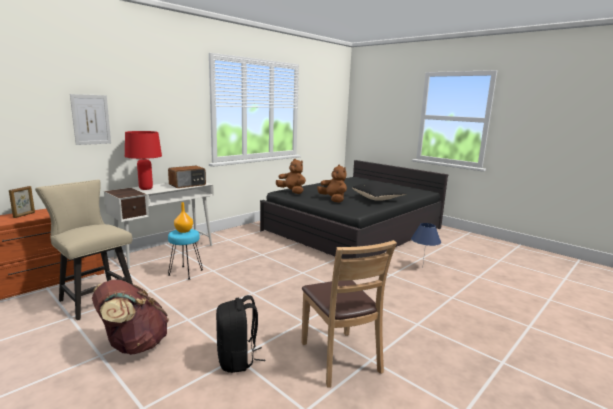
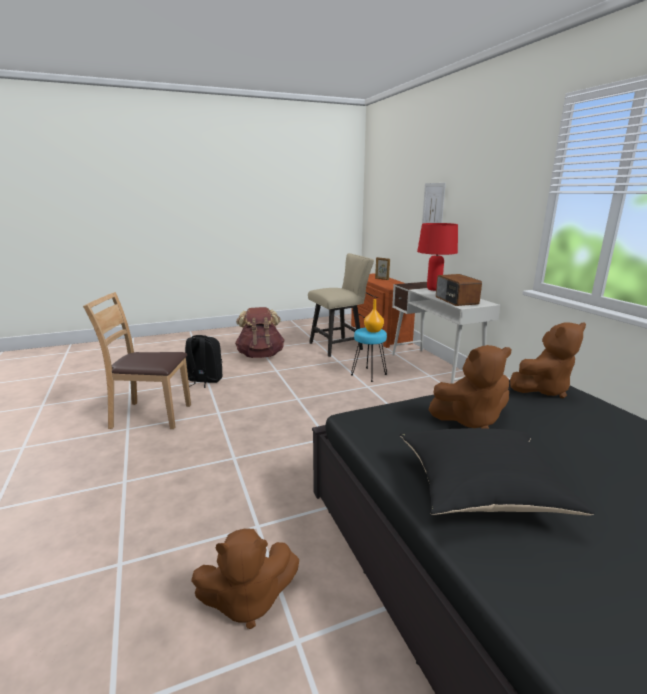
camera: 115 degrees right, 5 degrees up
(422, 268) = (247, 601): blue table lamp -> brown plush toy

